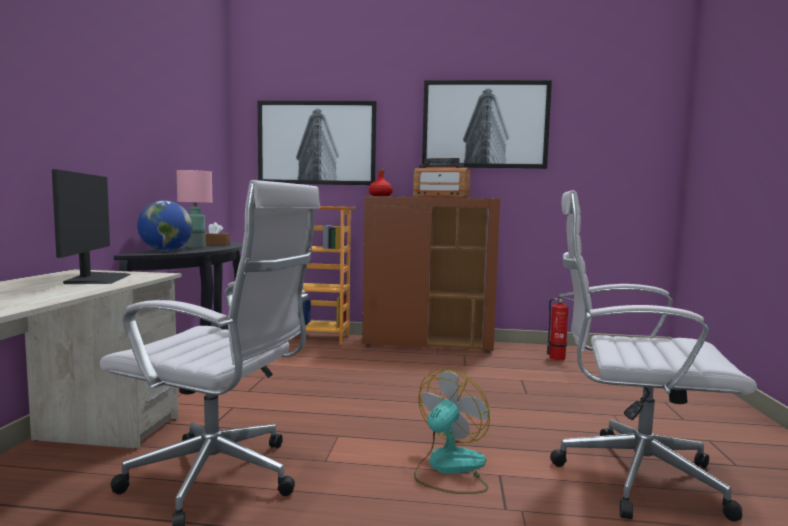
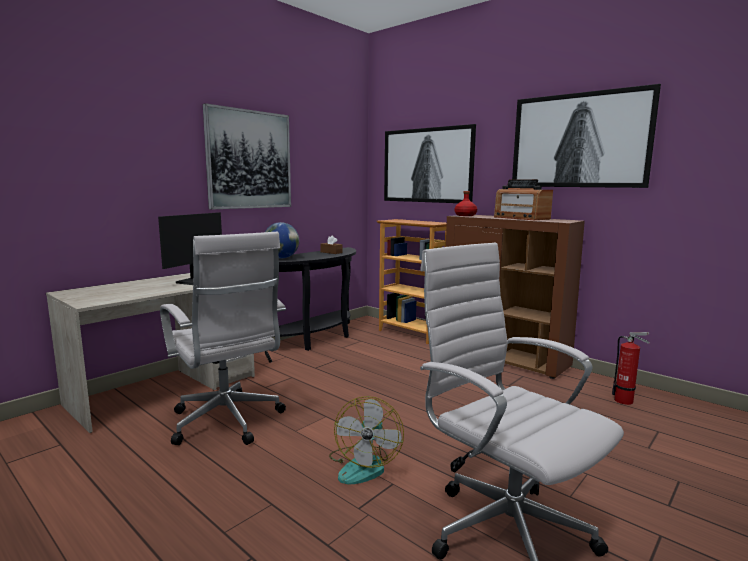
camera: 35 degrees right, 5 degrees up
(117, 109) = (249, 160): none -> picture
(195, 247) = (310, 255): pink table lamp -> none
(449, 468) = (364, 465): fan -> fan turned 120 degrees clockwise

